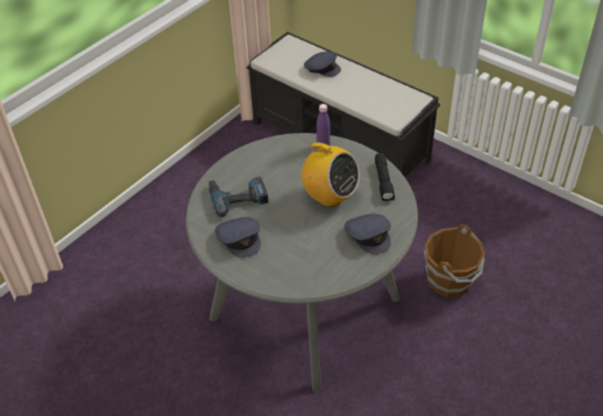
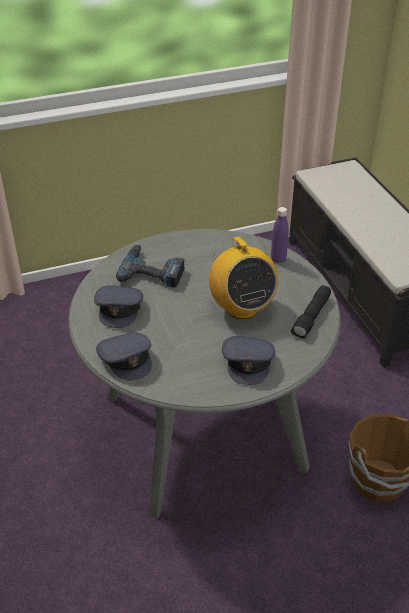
camera: 30 degrees right, 5 degrees down
(322, 68) = (364, 200): grey cap -> grey cap (126, 359)

